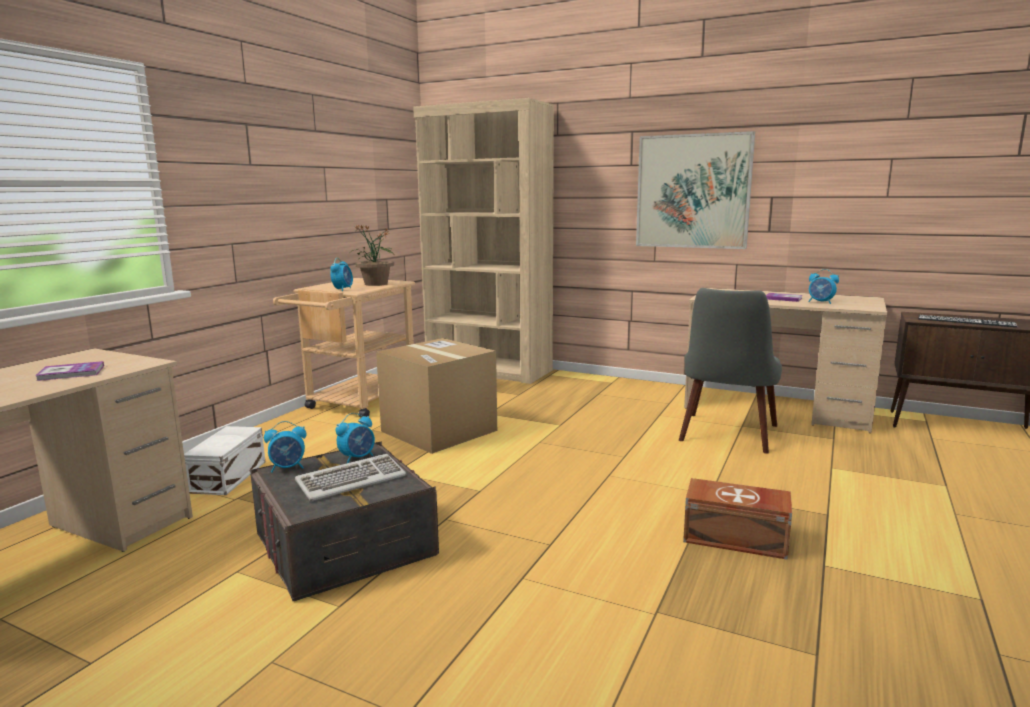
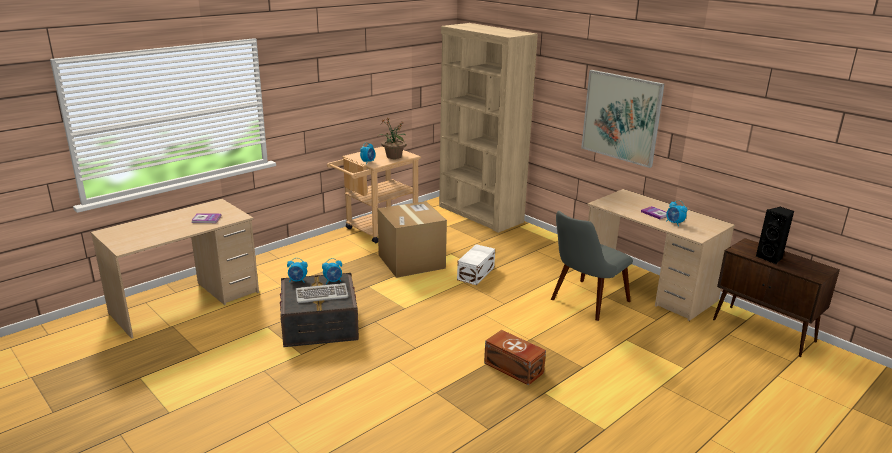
camera: 20 degrees right, 10 degrees up
(230, 476) = (285, 271): white storage box -> white storage box (476, 273)
(965, 321) = (770, 258): keyboard -> black speaker

